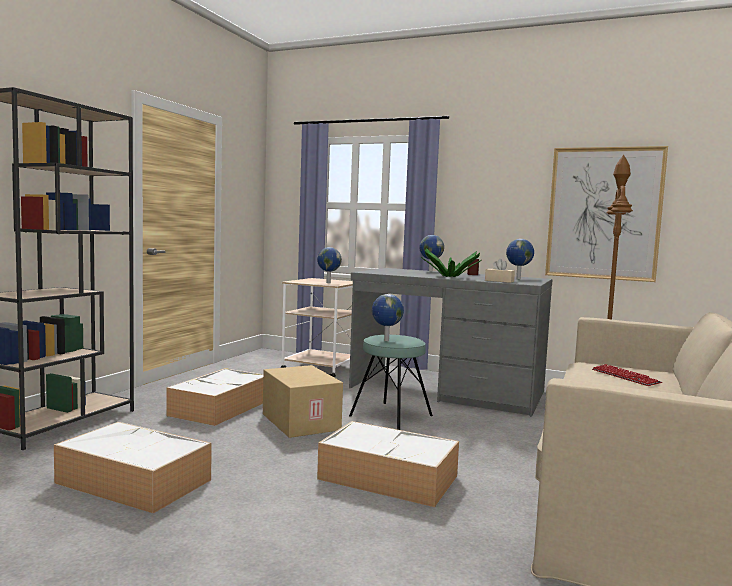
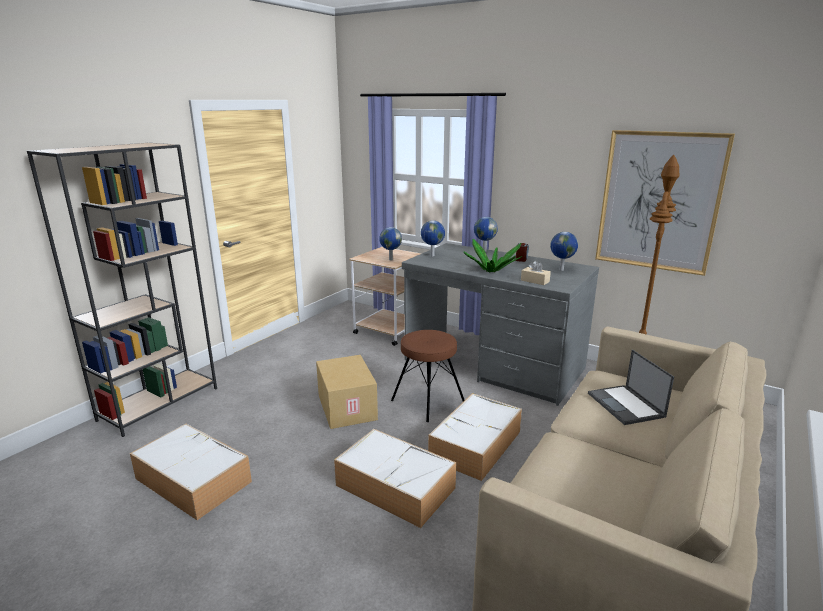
camera: 10 degrees right, 15 degrees up
(219, 408) = (285, 387): storage box -> storage box (475, 446)
(385, 340) = (418, 343): globe -> globe (432, 255)
(391, 416) = (428, 401): turquoise stool -> brown stool
(625, 377) = (626, 405): keyboard -> laptop

